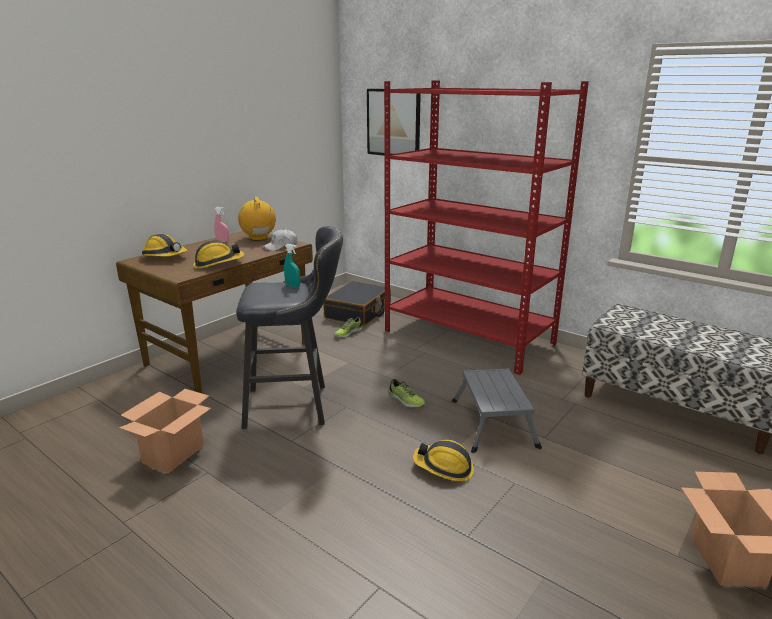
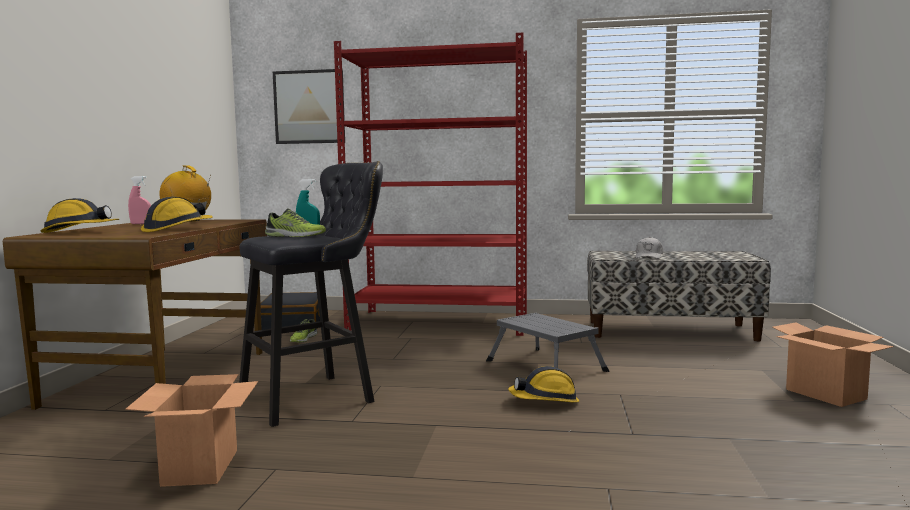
camera: 30 degrees left, 15 degrees down
(280, 246) = (232, 221): white cap -> white cap (649, 256)
(405, 400) = (439, 369): shoe -> shoe (294, 236)

